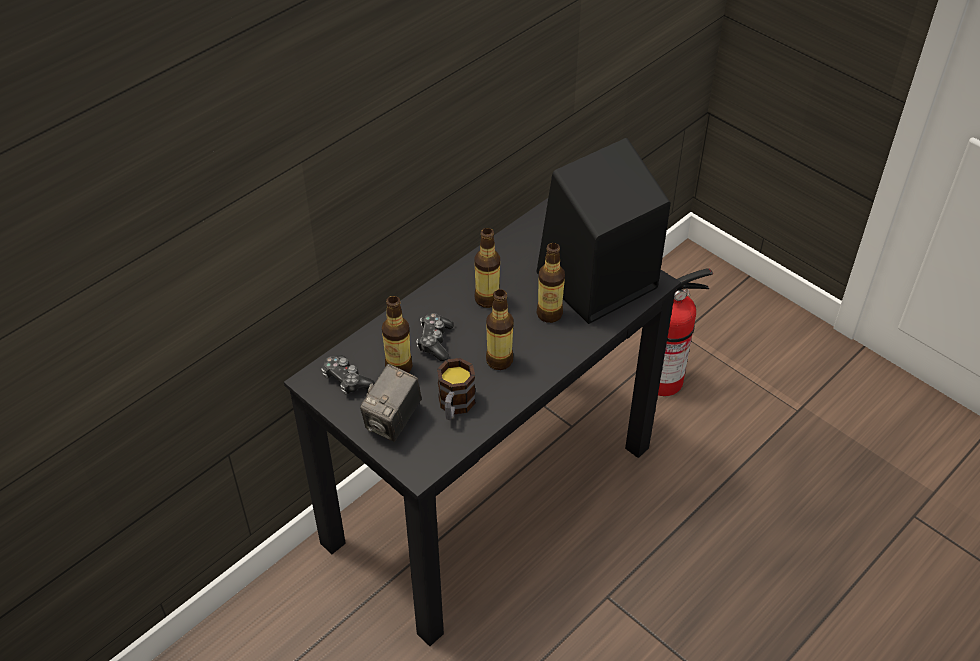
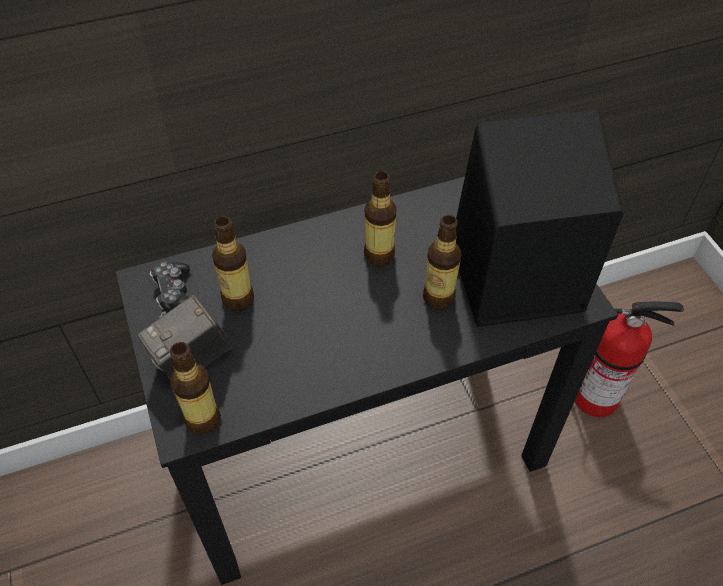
camera: 25 degrees right, 5 degrees up
(435, 341) = (294, 284): game controller -> none
(454, 406) = (268, 369): mug -> none
(499, 360) = (350, 333): bottle -> bottle (203, 419)

